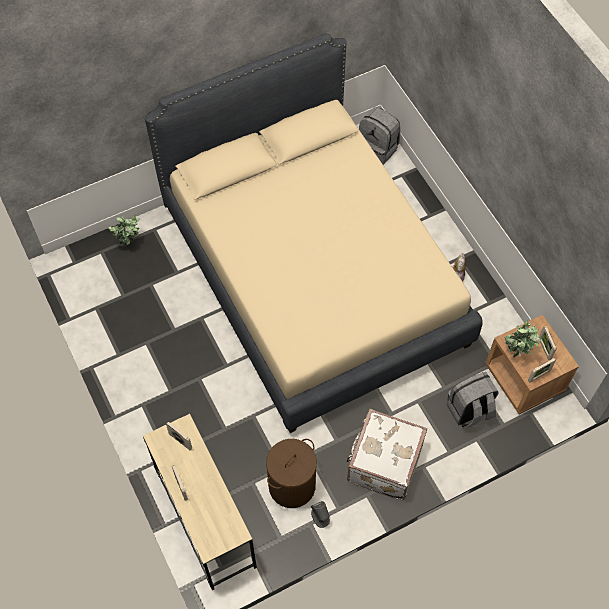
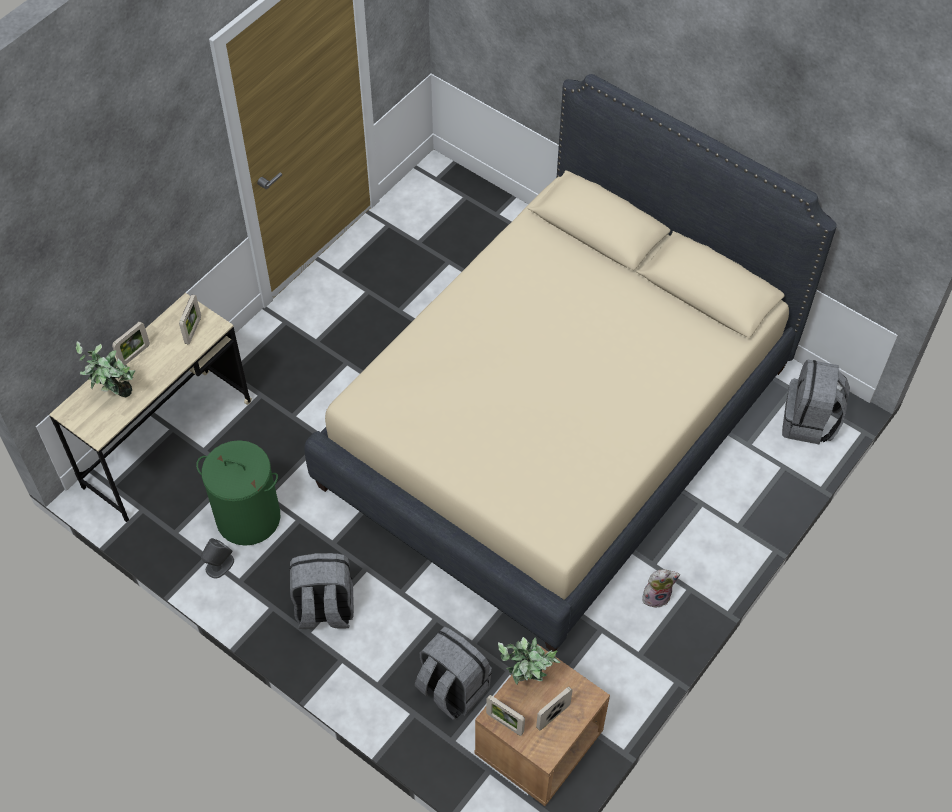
camera: 65 degrees right, 5 degrees down
(130, 244) = (491, 219): potted plant -> potted plant (116, 397)
(292, 485) = (249, 517): brown laundry basket -> green laundry basket
(383, 463) = (324, 609): white suitcase -> grey backpack

